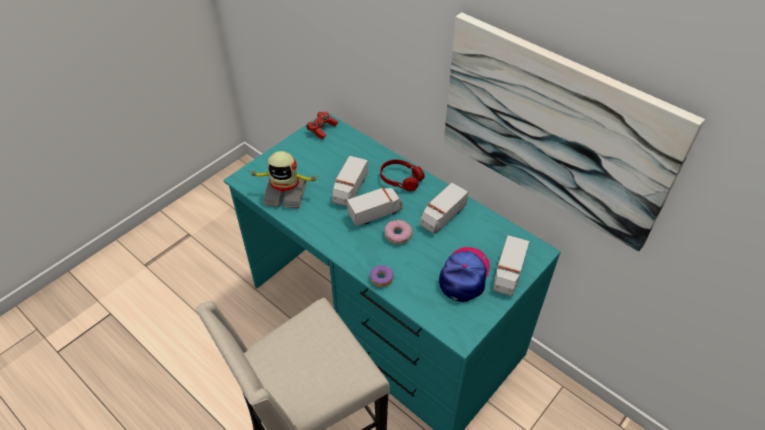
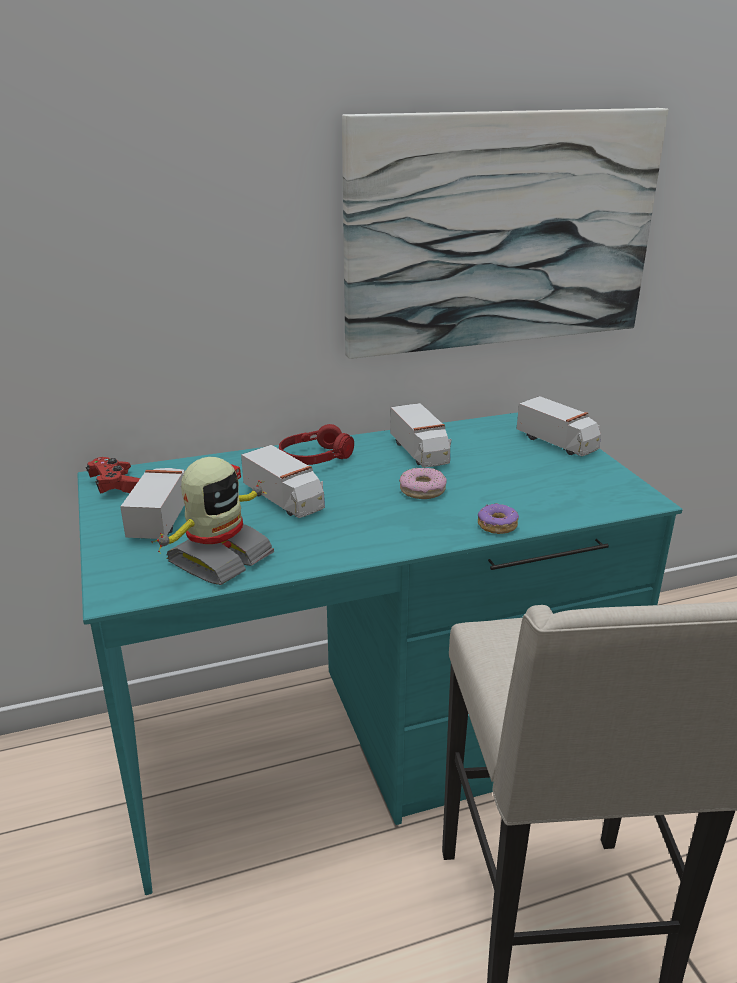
camera: 60 degrees left, 20 degrees down
(375, 213) = (360, 494): toy truck -> toy truck (161, 518)
(464, 275) = (540, 468): cap -> none

